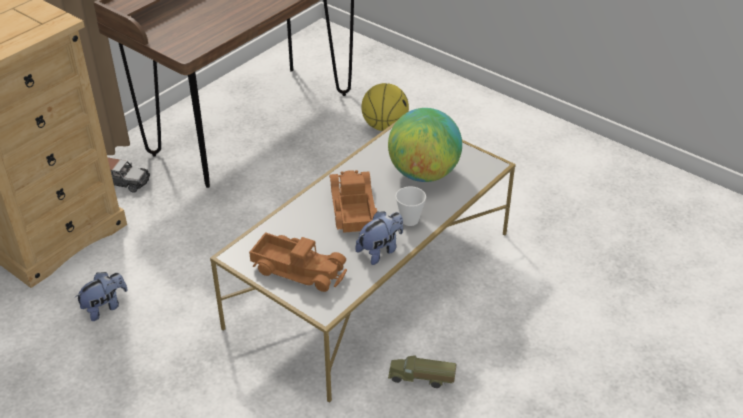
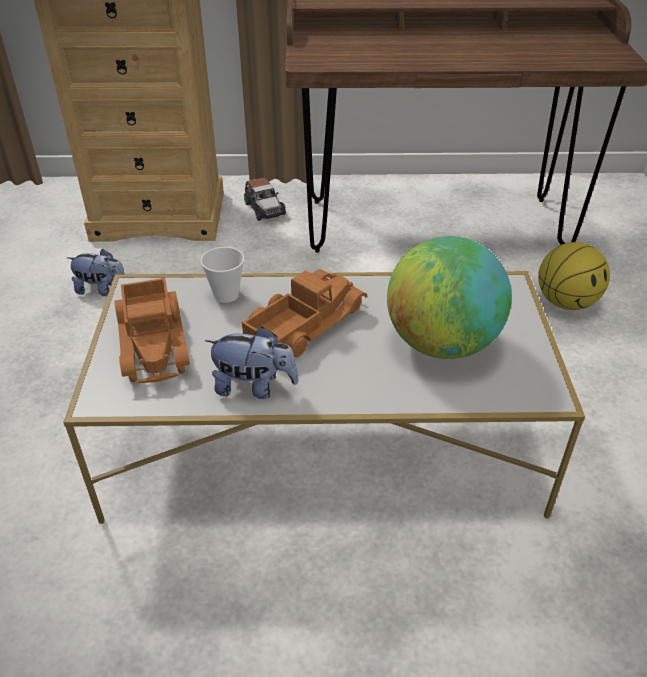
camera: 50 degrees right, 0 degrees up
(409, 220) = (340, 380): cup -> cup (226, 295)
(421, 379) = (205, 591): toy truck -> none

